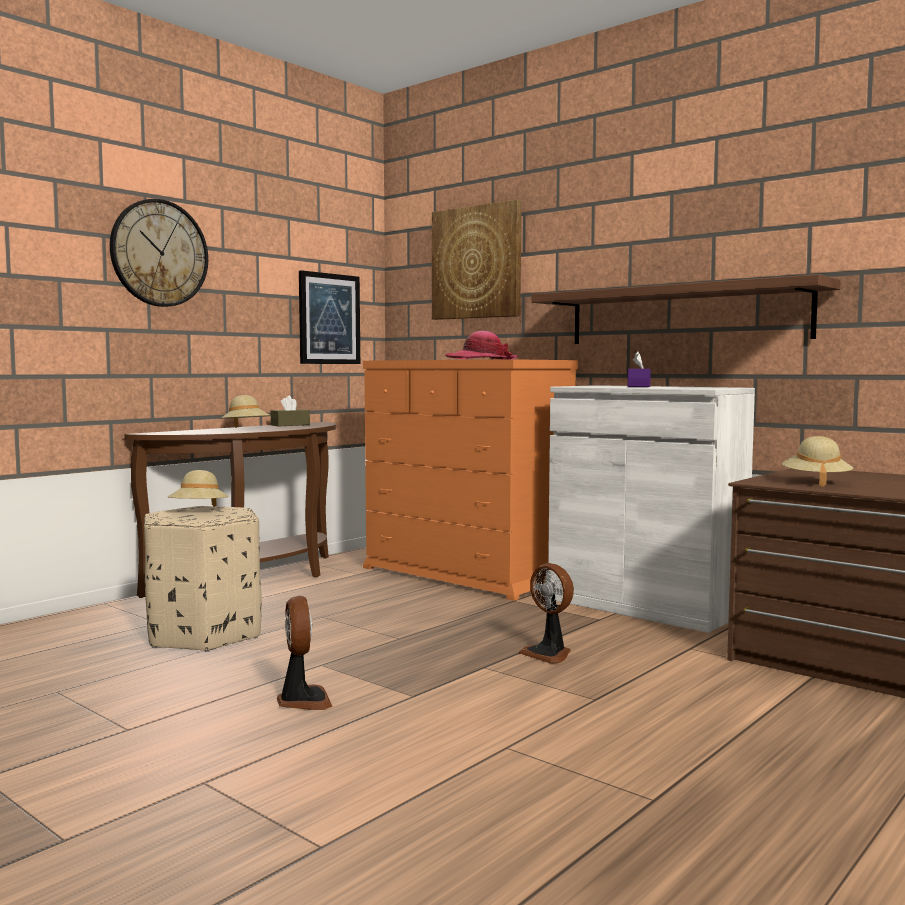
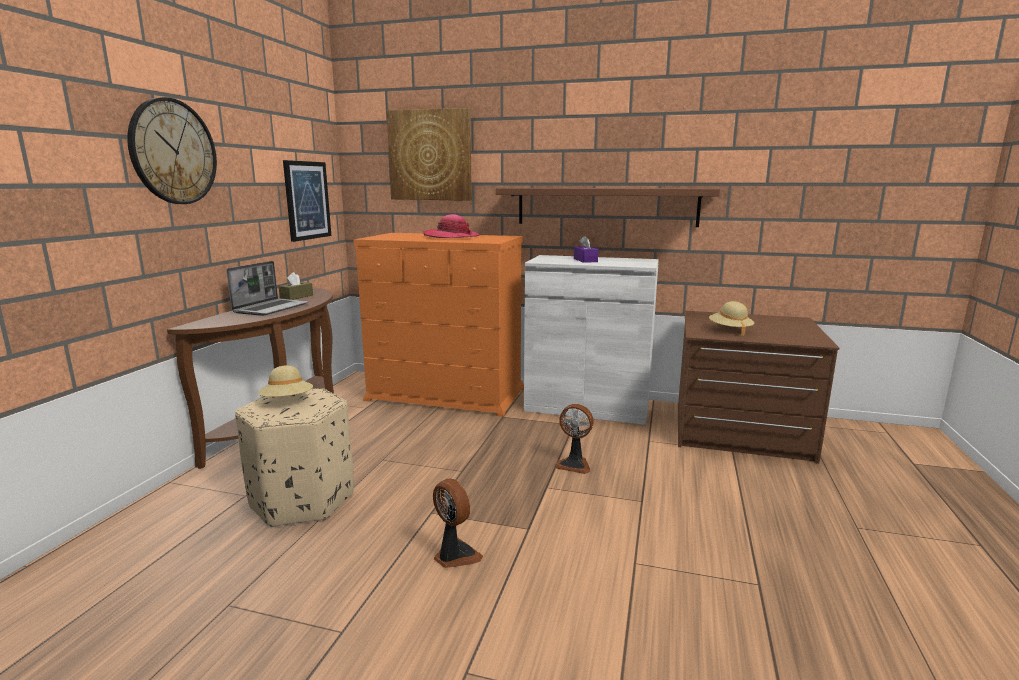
camera: 25 degrees left, 10 degrees up
(246, 429) = (271, 308): beige hat -> laptop

